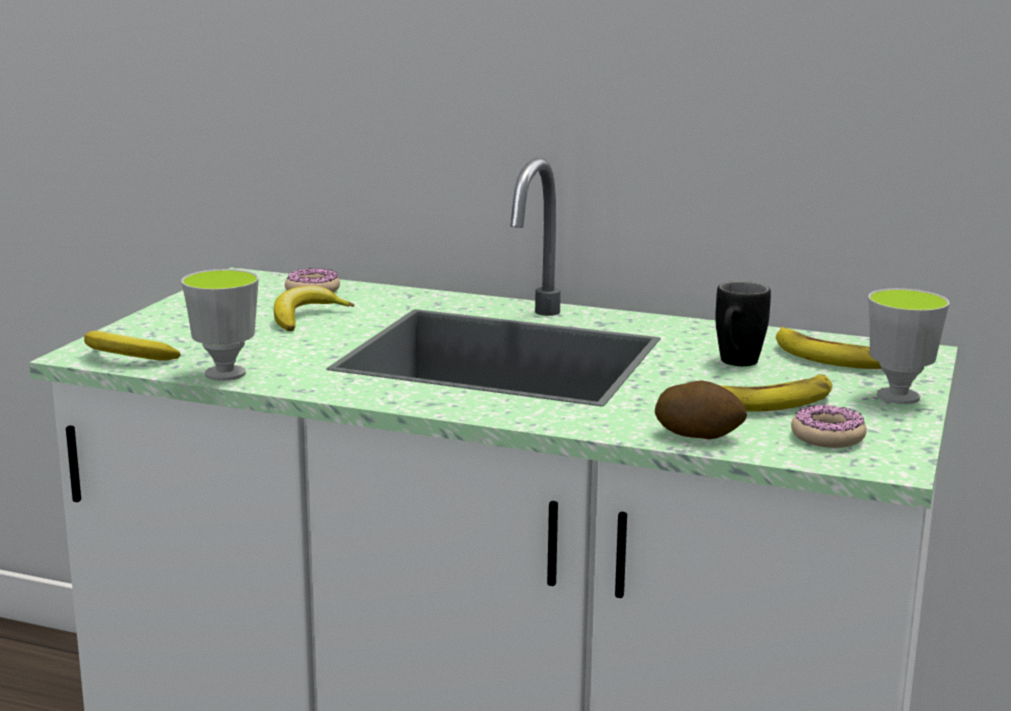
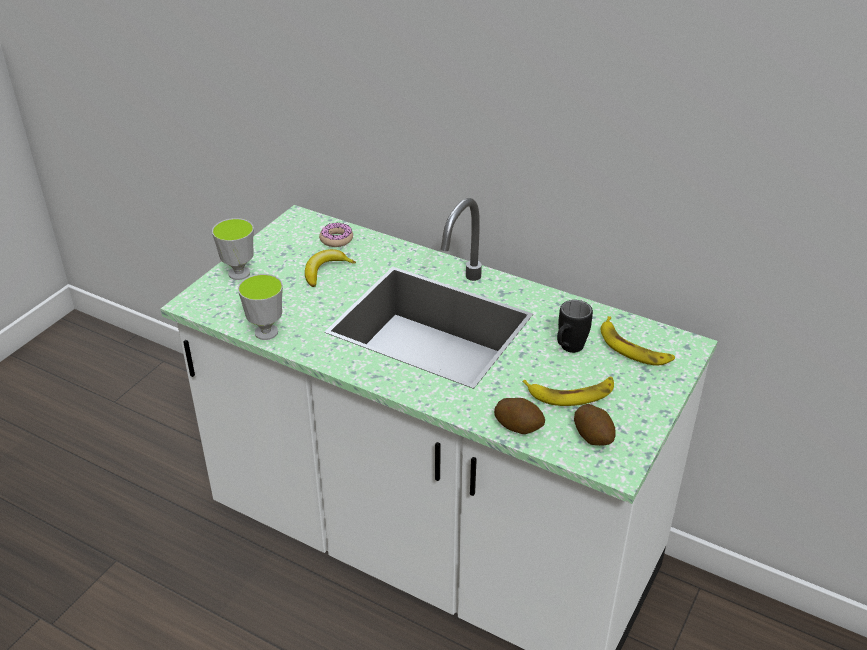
camera: 10 degrees right, 20 degrees up
(126, 358) = (214, 309): banana -> none
(827, 437) = (593, 436): donut -> potato
(898, 396) = (654, 396): cup -> cup (239, 273)

